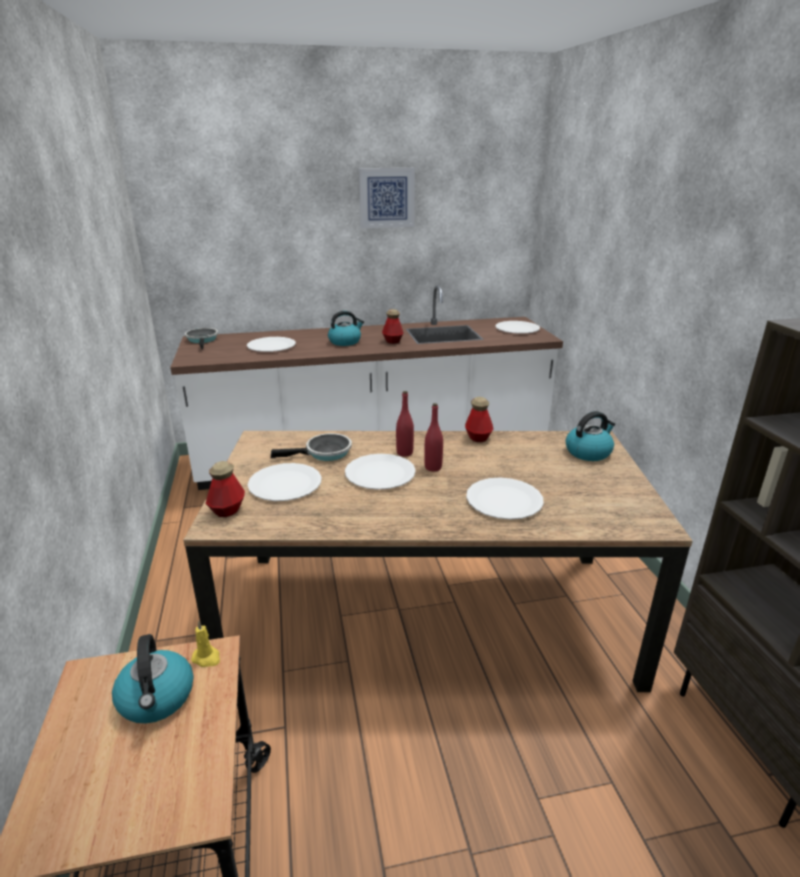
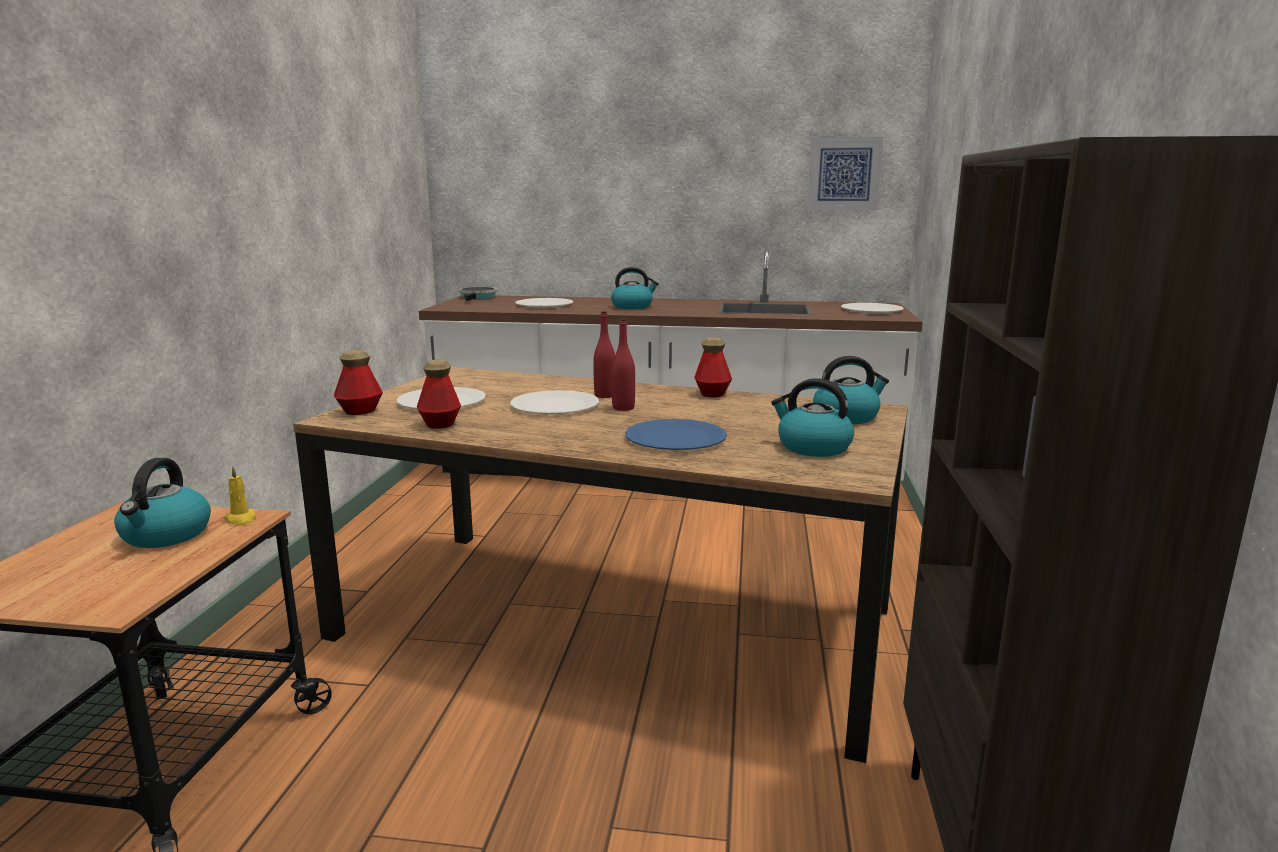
camera: 20 degrees right, 10 degrees down
(324, 453) = (514, 387): frying pan -> none
(386, 198) = (710, 139): picture -> picture (844, 174)
(392, 341) = (690, 309): bottle -> bottle (440, 424)
(504, 500) = (675, 438): white plate -> blue plate
(600, 493) = (812, 447): none -> kettle

